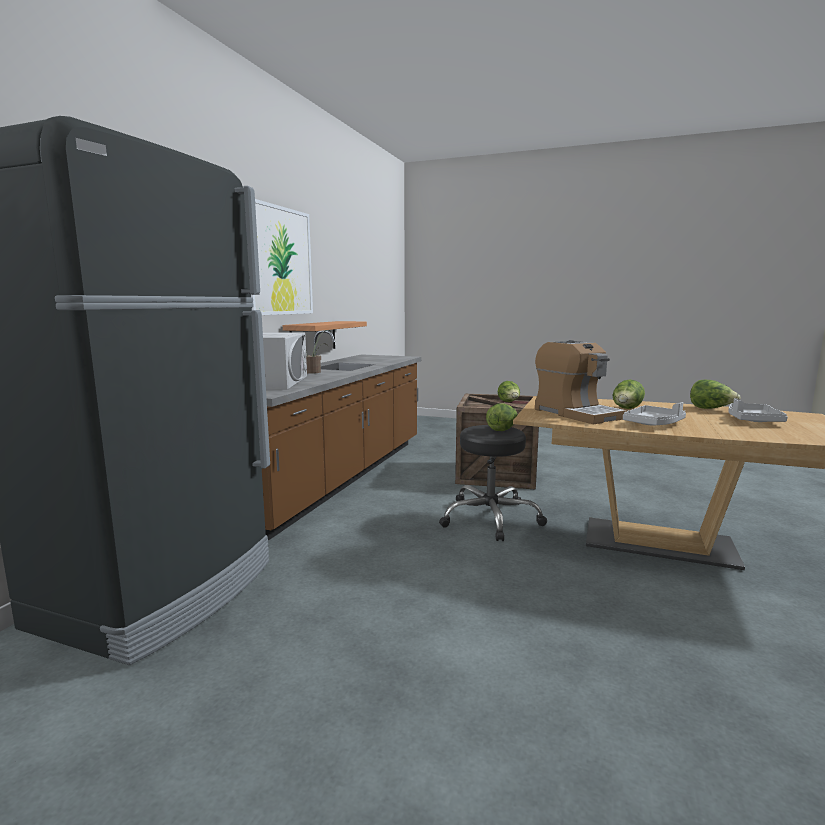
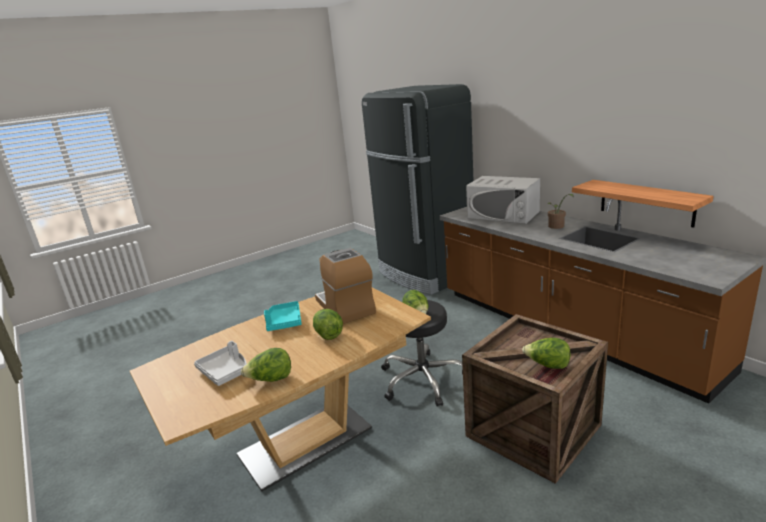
camera: 125 degrees right, 10 degrees up
(279, 261) = (596, 120): picture -> none
(576, 413) = (345, 307): coffee machine -> coffee machine turned 60 degrees clockwise
(654, 424) = (284, 322): grey tray -> turquoise tray

